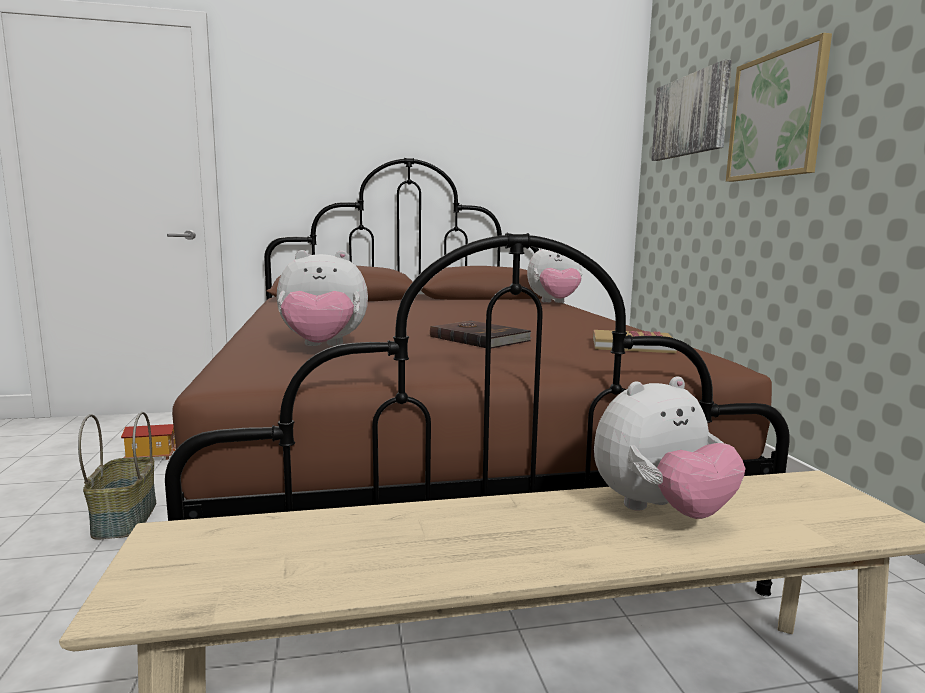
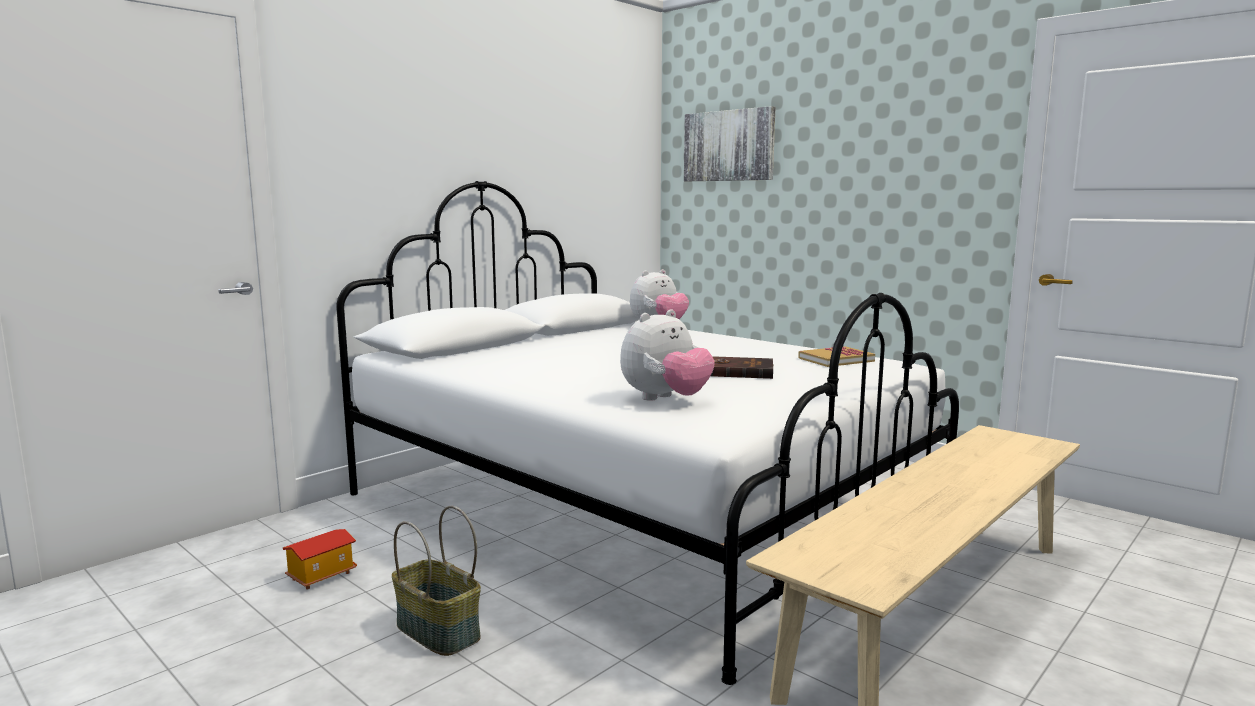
camera: 35 degrees left, 0 degrees up
(439, 472) = (638, 506): brown bed -> white bed
(659, 511) = (966, 465): plush toy -> none
(776, 116) = (829, 162): picture -> none

